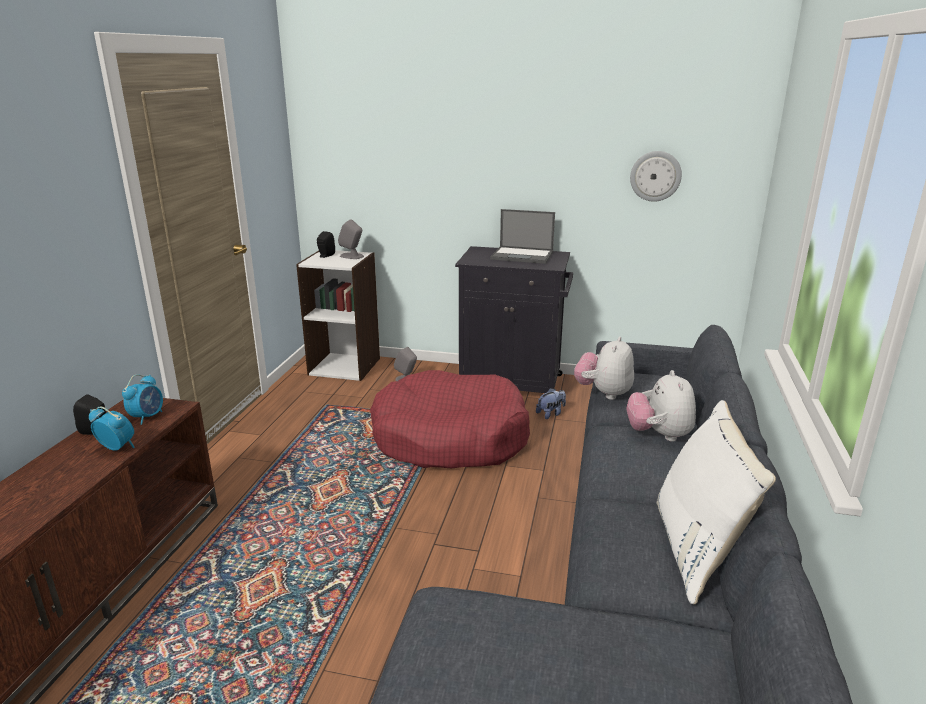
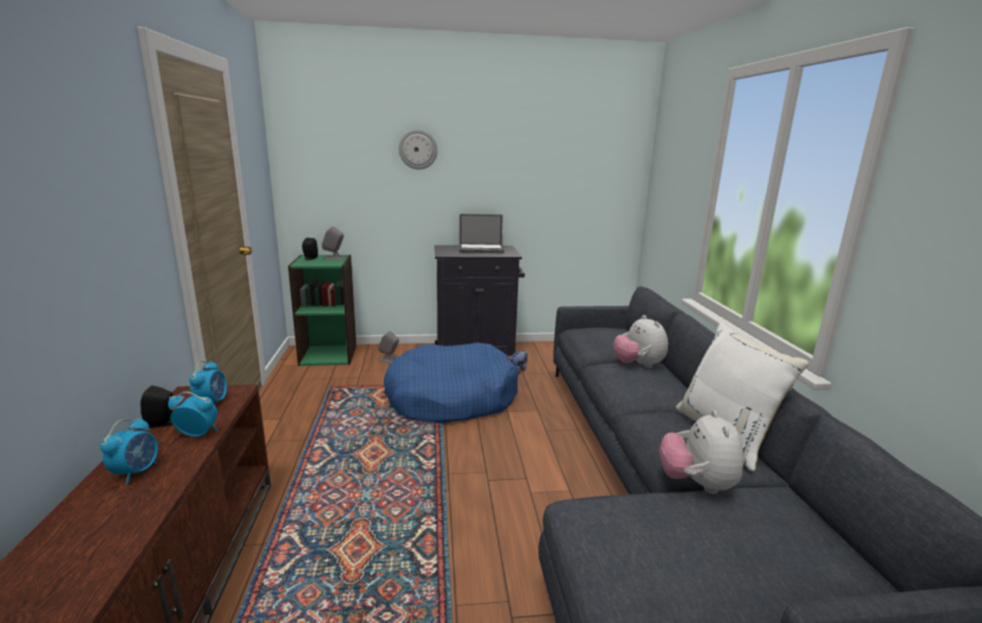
camera: 20 degrees left, 5 degrees down
(49, 476) = (136, 472): none -> alarm clock
(345, 366) = (328, 355): white bookcase -> green bookcase
(450, 438) = (451, 398): red dog bed -> blue dog bed
(603, 393) = (579, 343): plush toy -> plush toy (696, 484)
(655, 176) = (573, 186): wall clock -> wall clock (418, 149)

